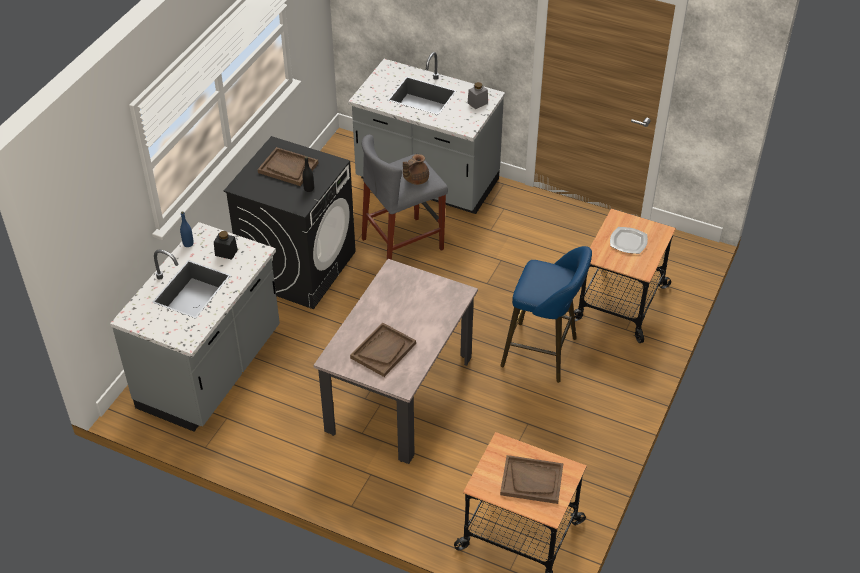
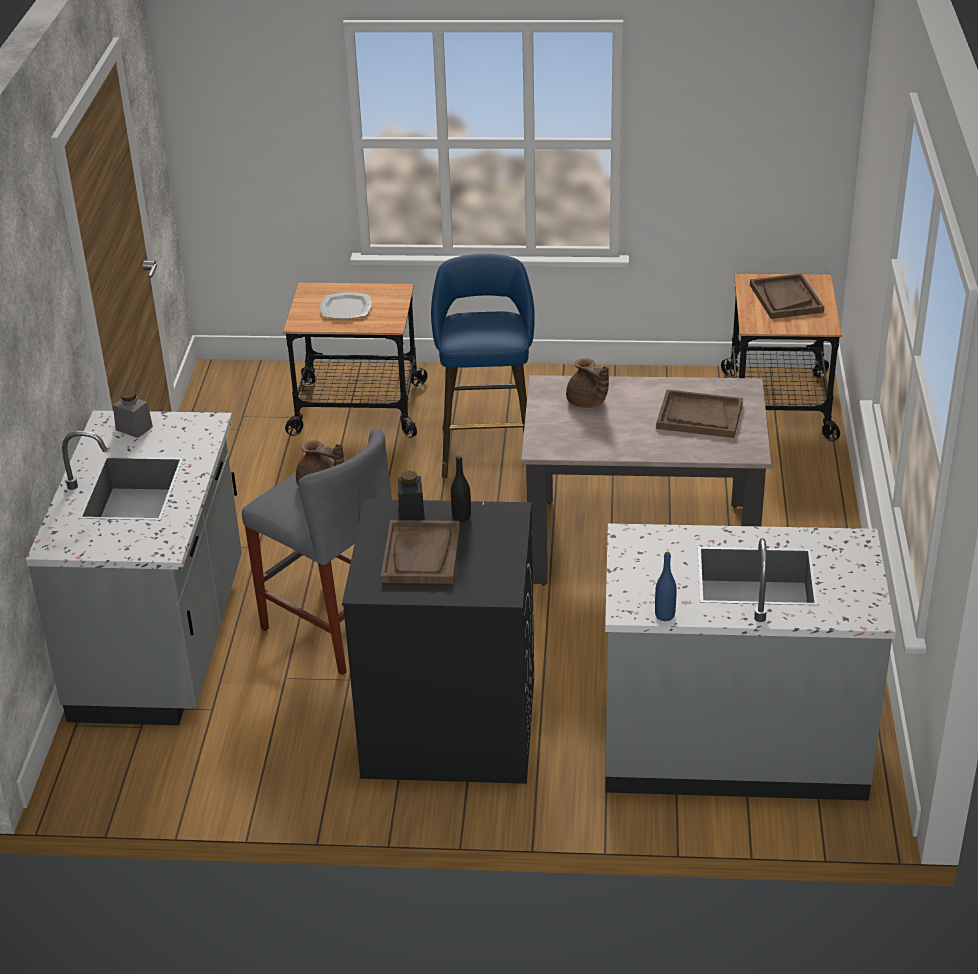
camera: 110 degrees left, 10 degrees down
(226, 252) = (654, 568): black jar -> black jar (411, 511)
(429, 304) = (587, 403): none -> brown teapot

